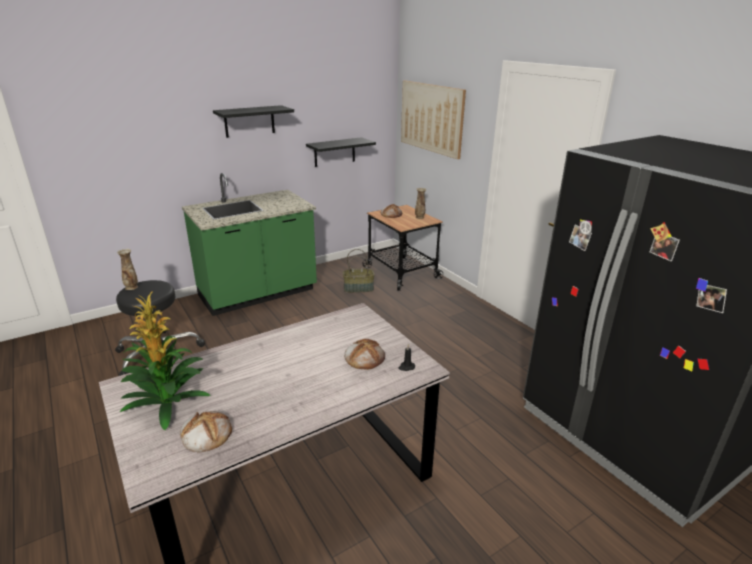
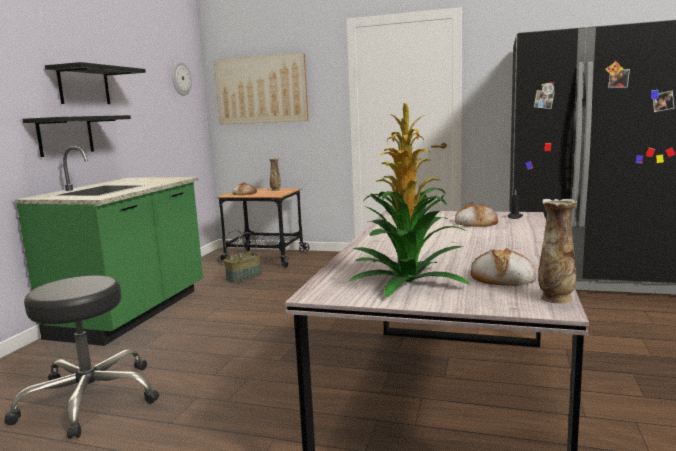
camera: 40 degrees left, 15 degrees down
(132, 287) = (42, 290): vase -> vase (555, 298)
(334, 152) = (164, 134): black shelf -> black shelf (65, 136)
(363, 100) = (181, 78): none -> wall clock

